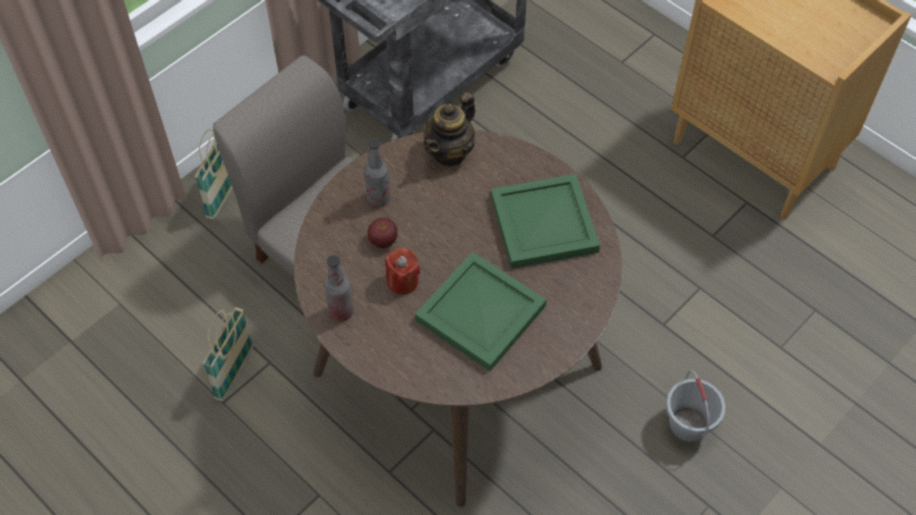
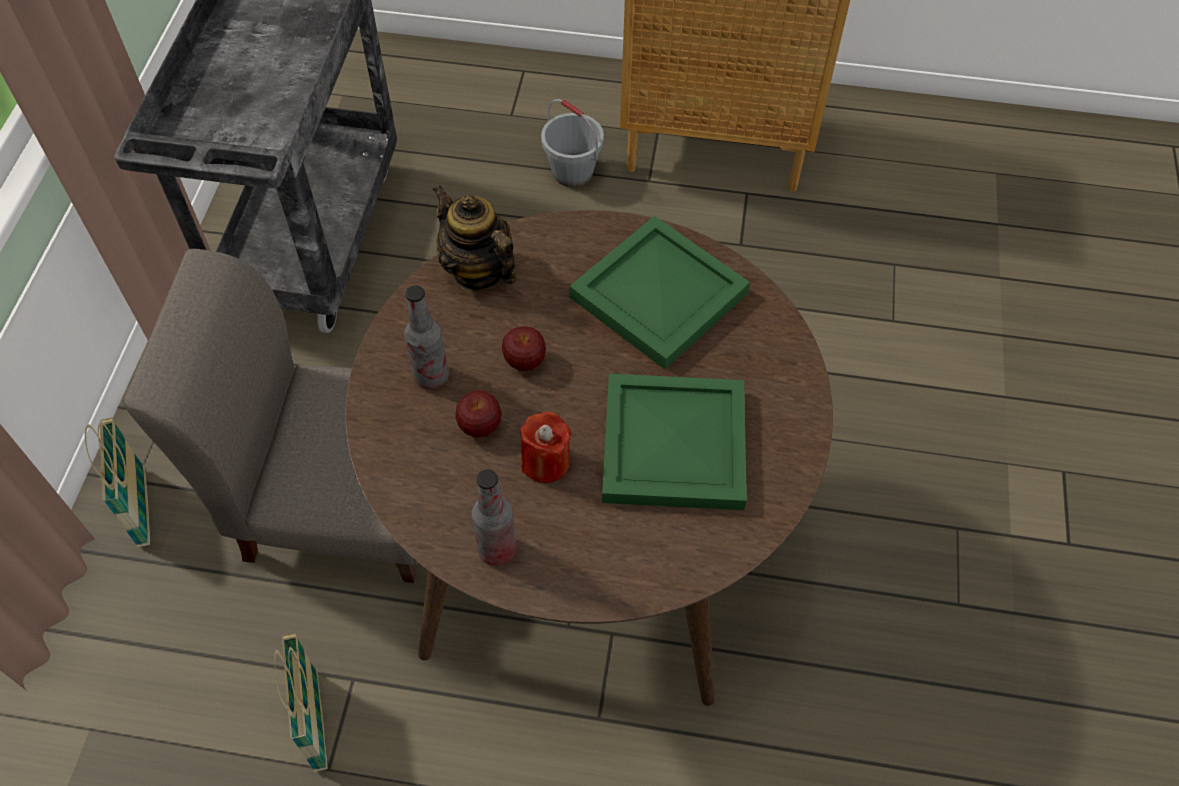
camera: 35 degrees left, 0 degrees up
(435, 219) = (524, 361): none -> apple
(450, 152) = (477, 271): teapot -> teapot turned 135 degrees clockwise
(688, 425) = (872, 455): grey bucket -> grey bucket (573, 172)

